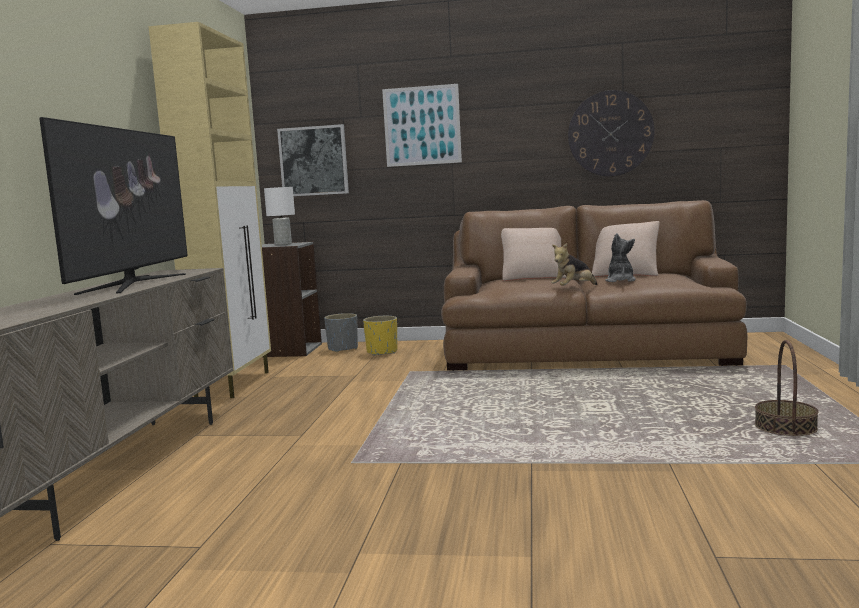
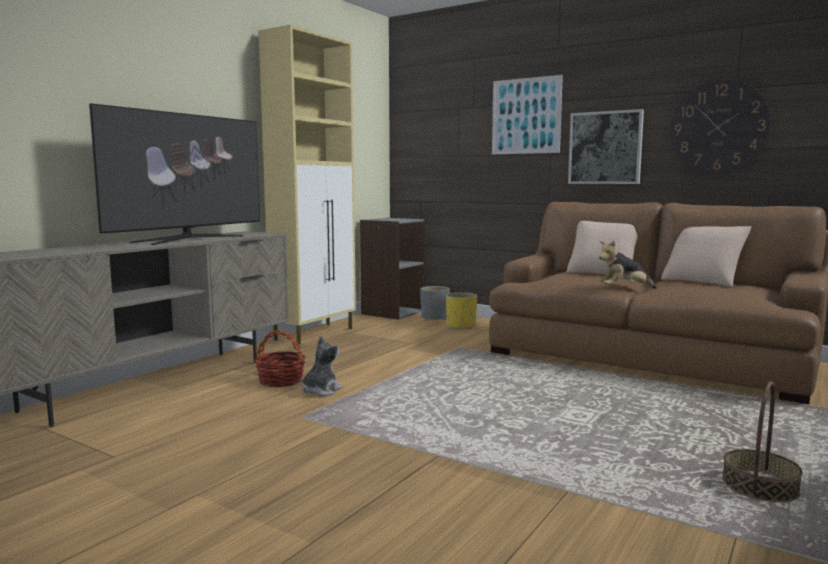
camera: 25 degrees right, 0 degrees up
(272, 435) = (280, 381): none -> basket
(283, 244) = (395, 219): white table lamp -> none
(313, 161) = (432, 147): picture -> picture (605, 148)
(620, 280) = (681, 287): plush toy -> plush toy (320, 391)

